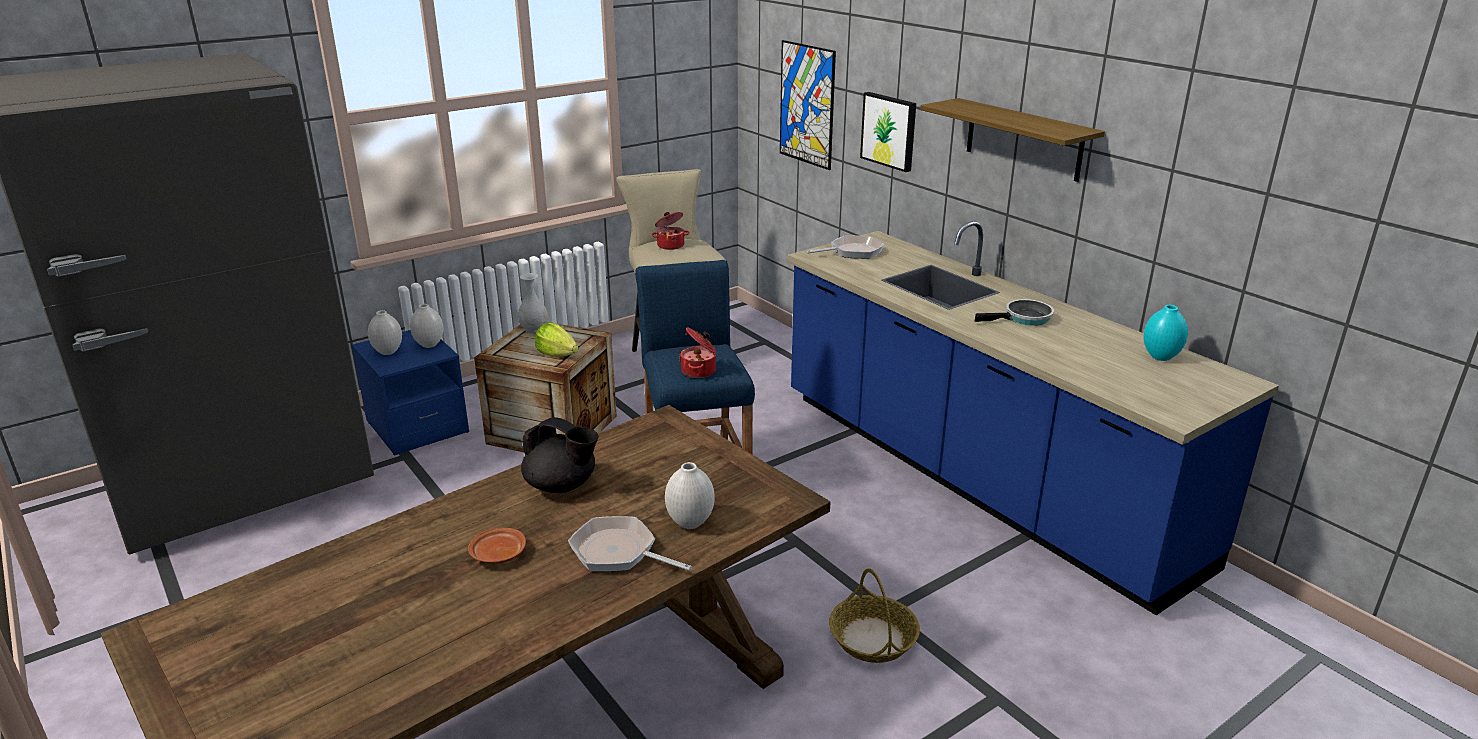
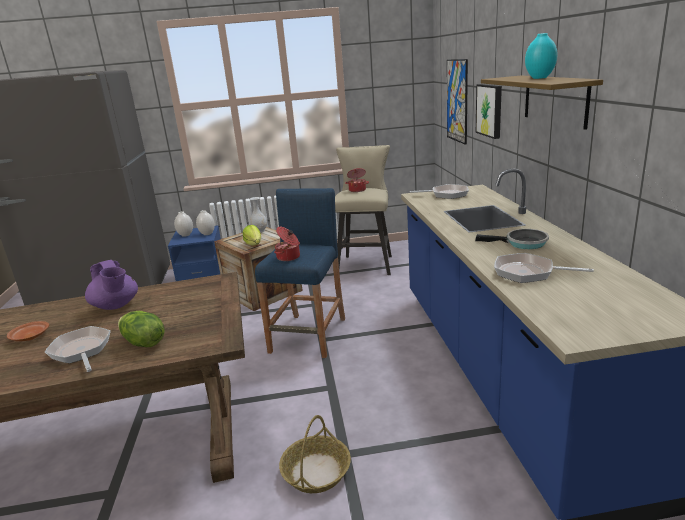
camera: 30 degrees right, 5 degrees down
(562, 485) = (116, 306): black teapot -> purple teapot
(690, 523) = (143, 343): white vase -> lettuce
(1069, 355) = (528, 273): none -> frying pan
(1160, 357) = (619, 285): turquoise vase -> turquoise vase (539, 78)

